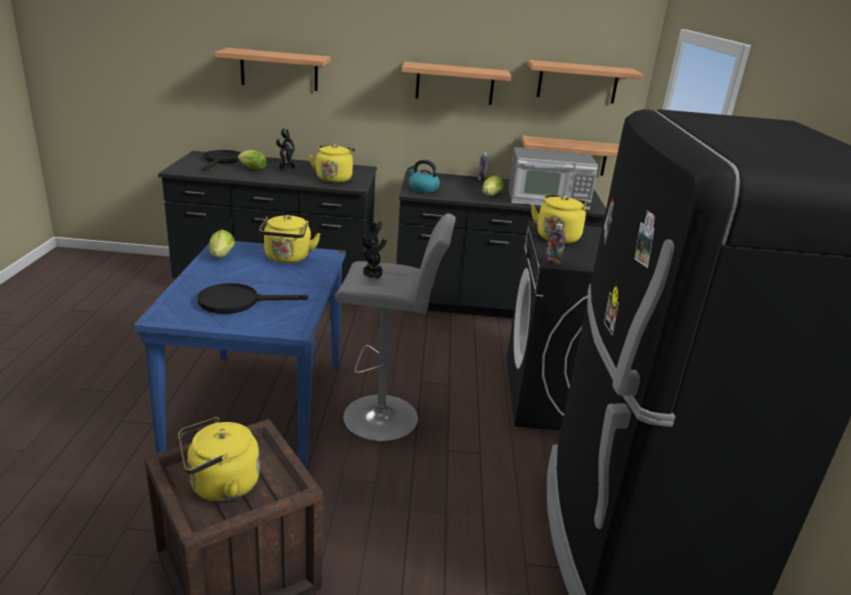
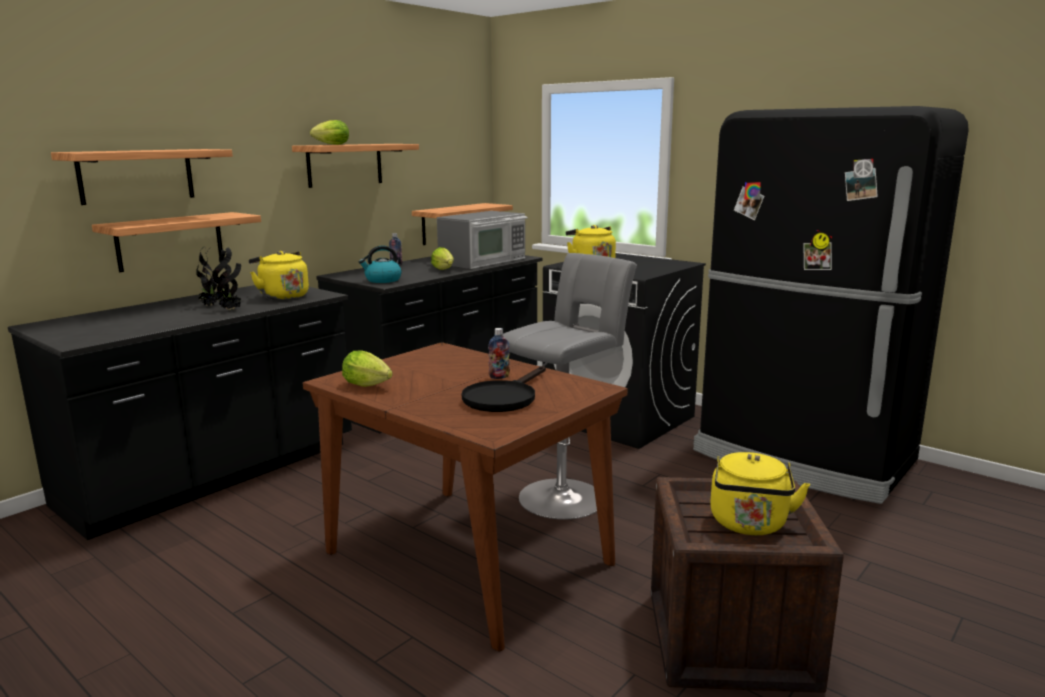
camera: 50 degrees left, 10 degrees down
(221, 161) = (97, 321): black frying pan -> none
(251, 169) = (165, 315): lettuce -> lettuce (330, 144)
(259, 407) = (466, 557): blue dining table -> brown dining table
(287, 258) = (424, 363): yellow kettle -> none
(373, 279) = (554, 335): potted plant -> potted plant (231, 310)
(553, 262) = (639, 276): bottle -> bottle (499, 377)
(577, 82) = (445, 148): shelf -> shelf (170, 241)

